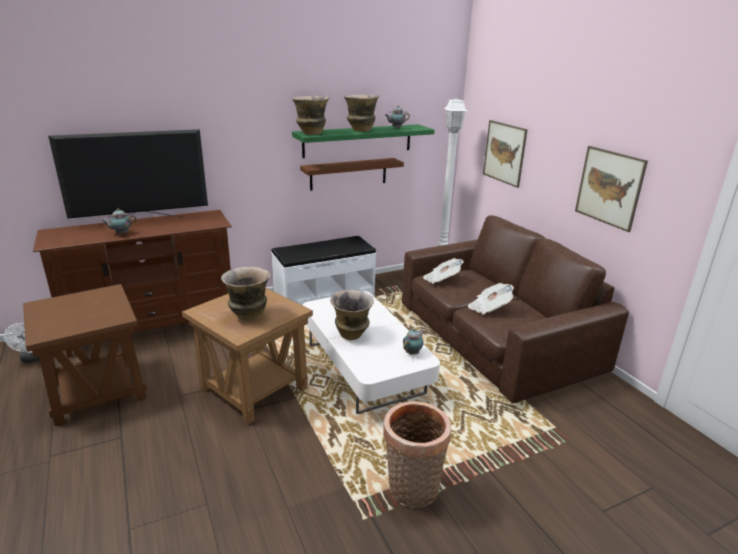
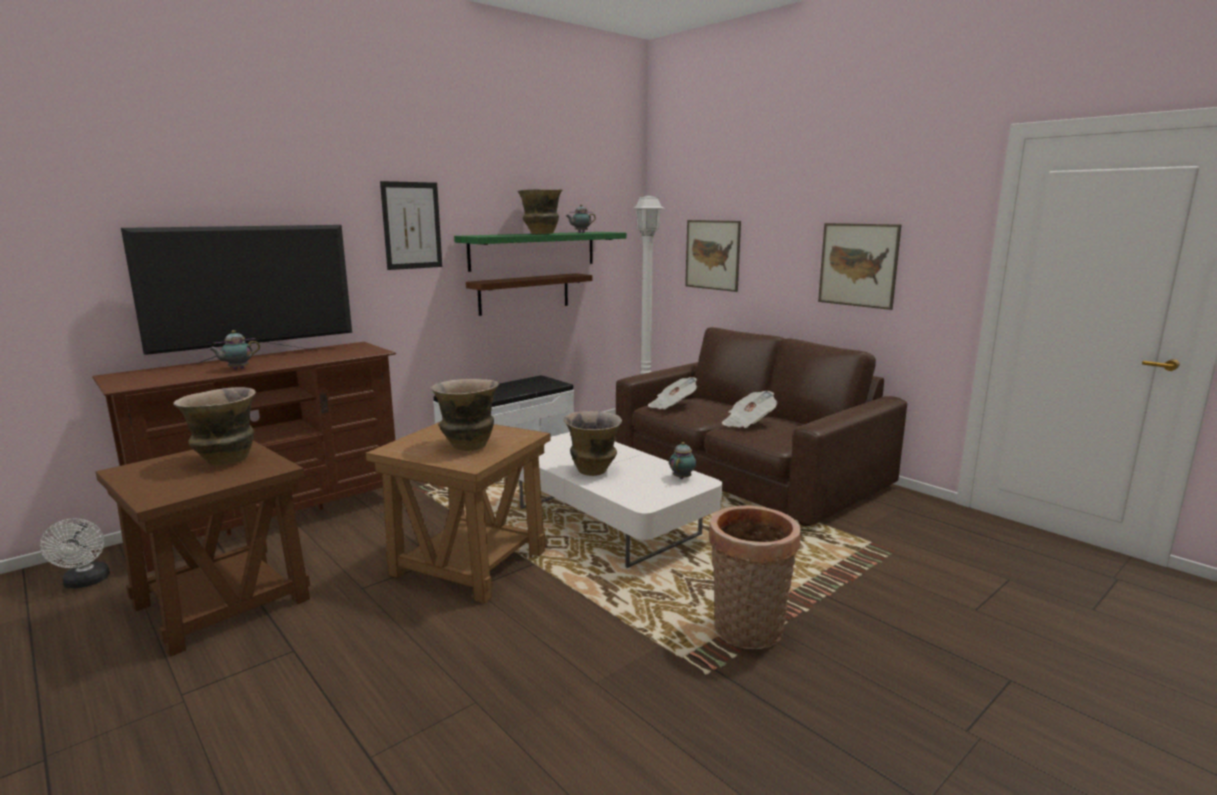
camera: 15 degrees left, 10 degrees down
(258, 125) = (412, 225): none -> picture
(311, 133) = (483, 235): vase -> vase (225, 461)

